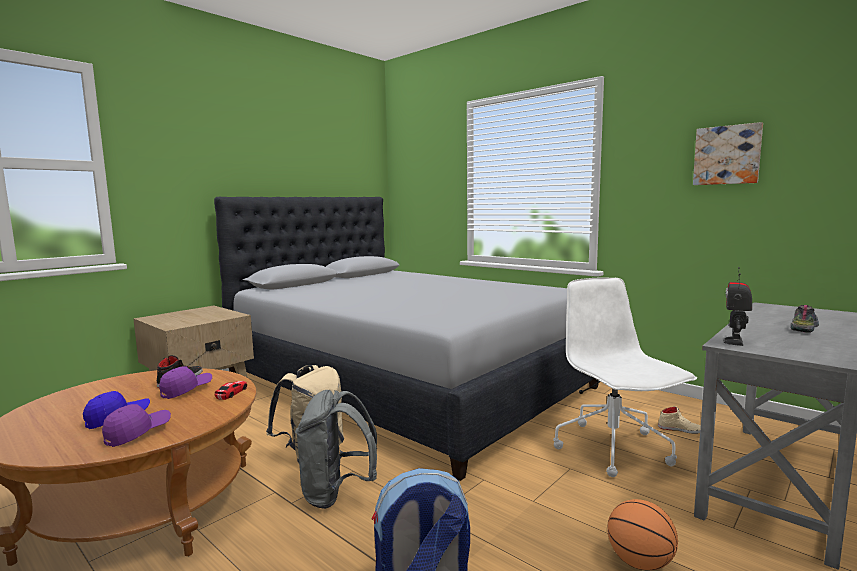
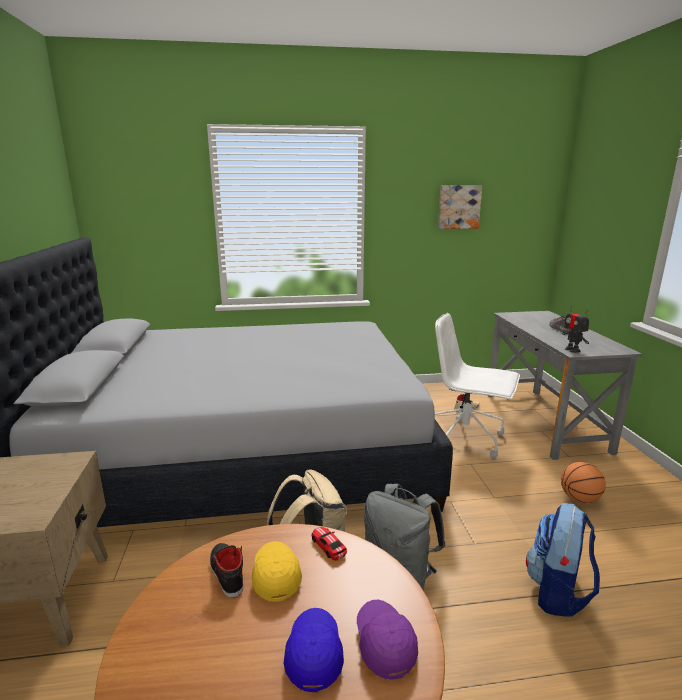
camera: 50 degrees left, 10 degrees up
(186, 390) = (276, 576): purple cap -> yellow cap

